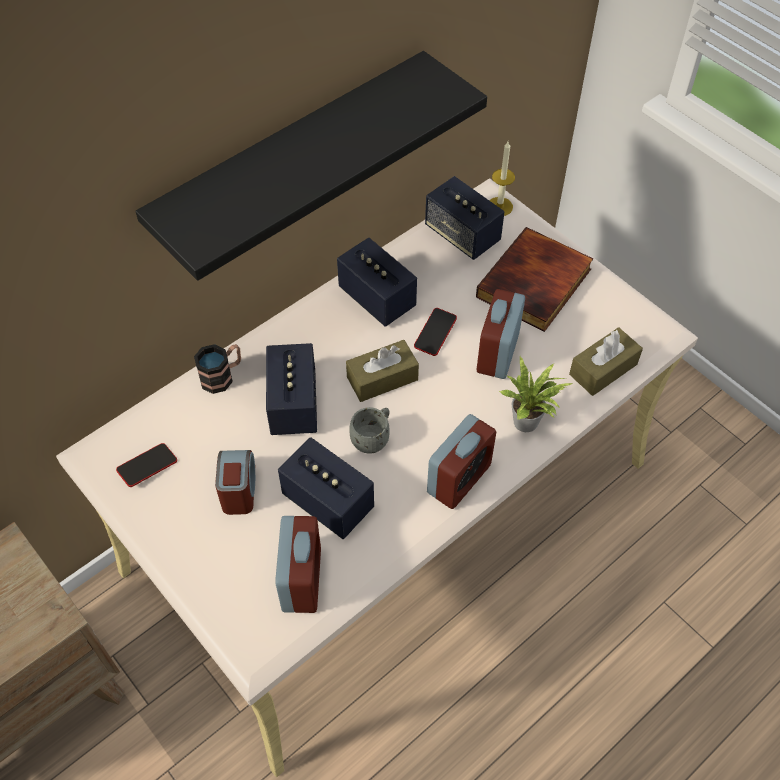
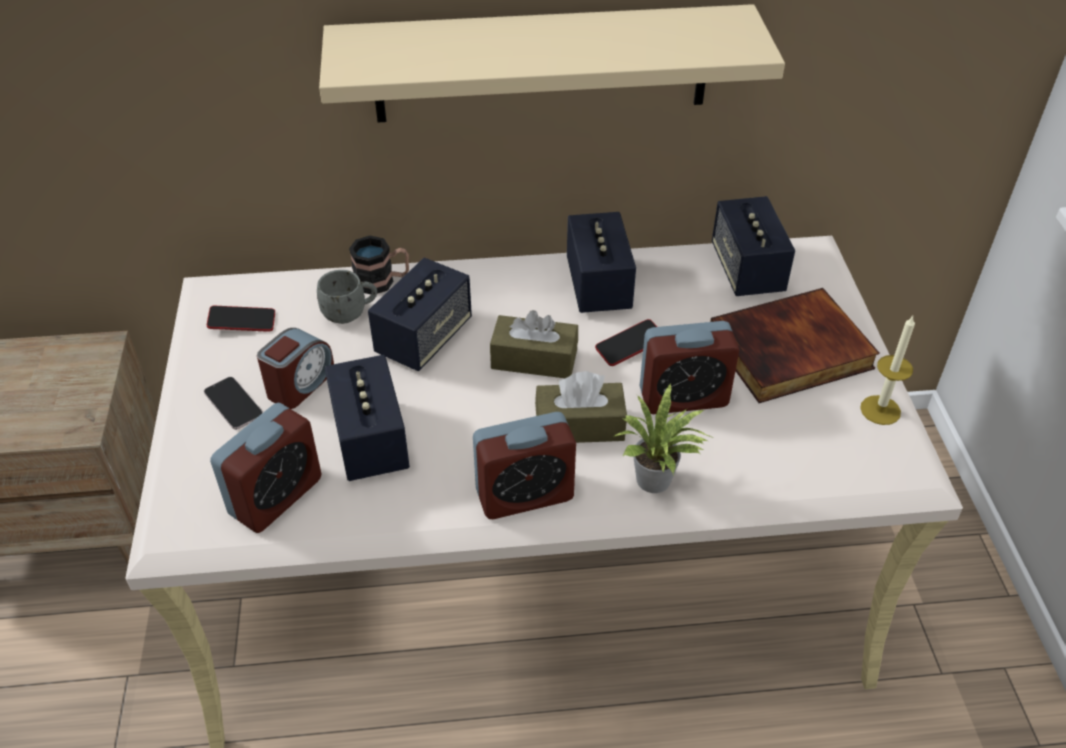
camera: 35 degrees right, 10 degrees down
(204, 533) = (233, 404): none -> phone
(292, 159) = (541, 64): black shelf -> beige shelf
(373, 437) = (472, 407): grey mug -> grey mug (350, 313)
(497, 353) = (683, 397): alarm clock -> alarm clock turned 150 degrees counterclockwise
(499, 206) = (815, 262): candle -> candle (880, 410)
(603, 369) = (798, 475): brown tissue box -> brown tissue box (579, 425)

